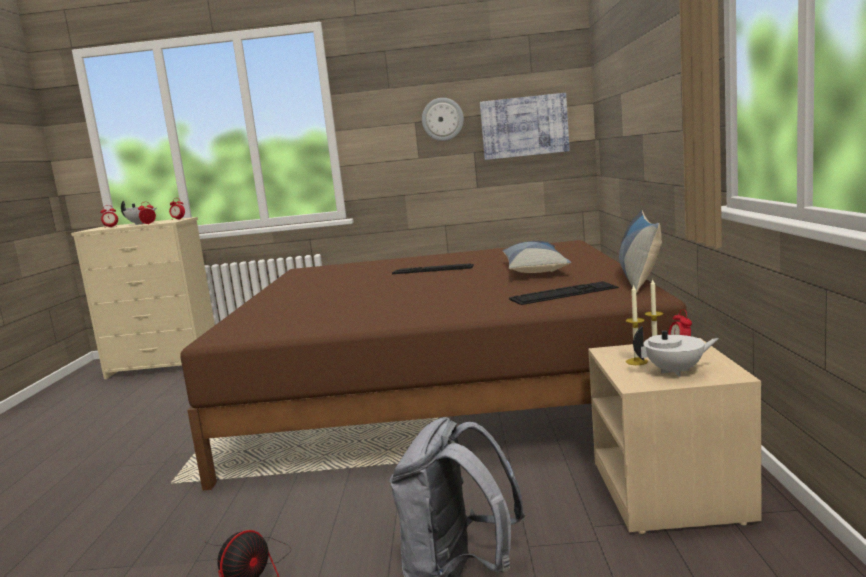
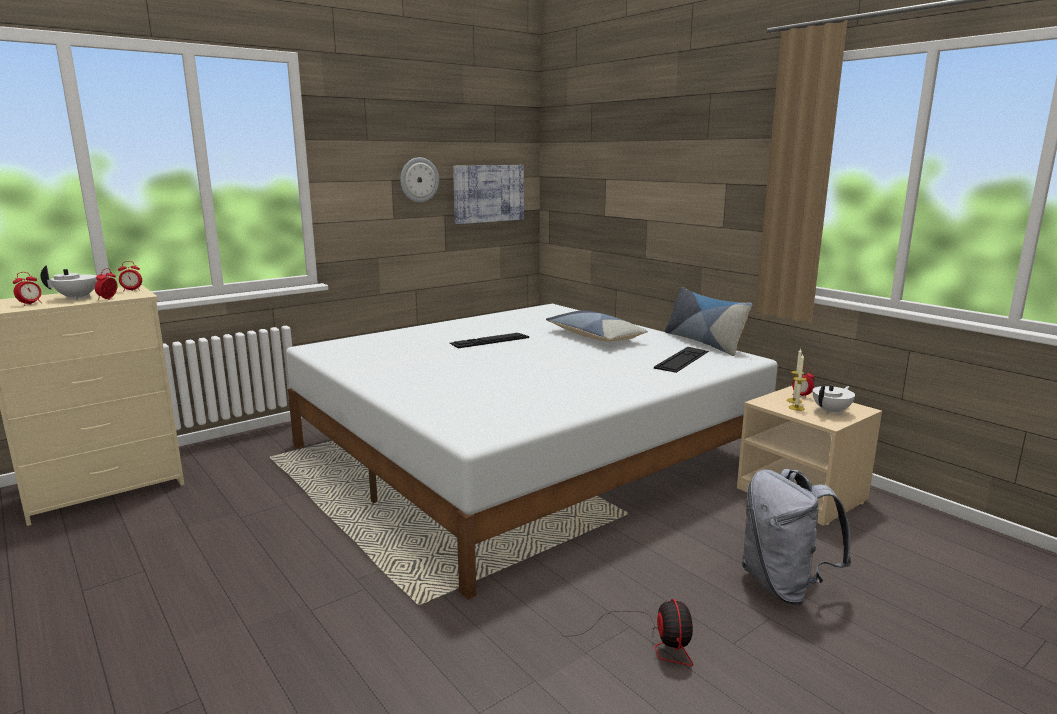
camera: 40 degrees left, 5 degrees up
(444, 388) = (524, 454): brown bed -> white bed

